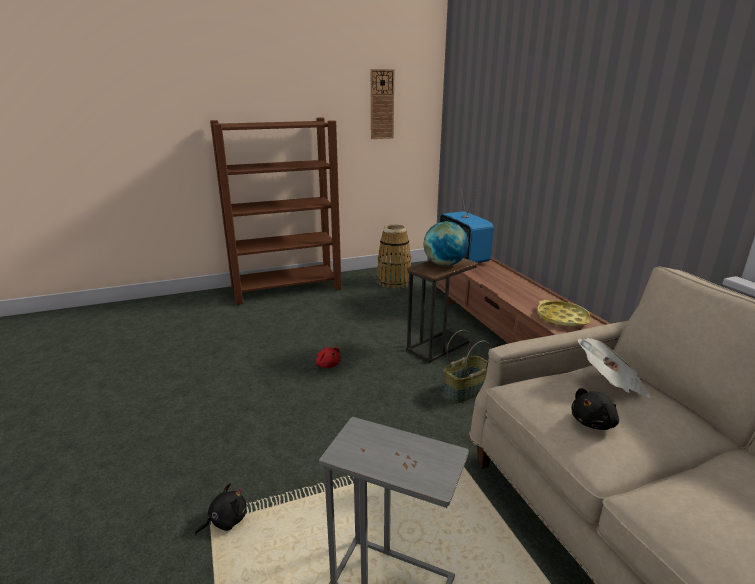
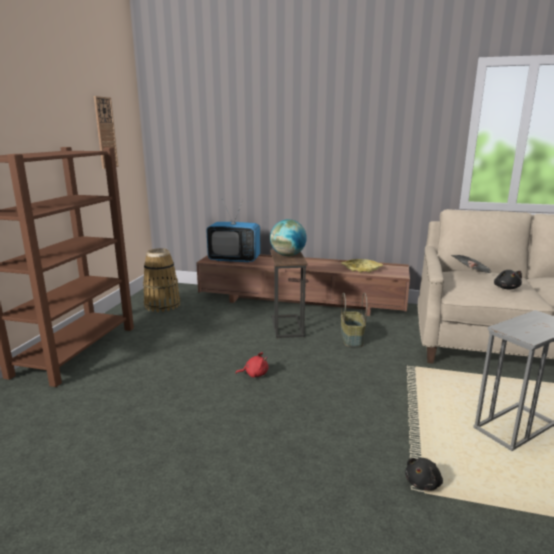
camera: 55 degrees left, 5 degrees down
(225, 520) = (423, 483): black plush toy -> black plush toy turned 135 degrees counterclockwise

